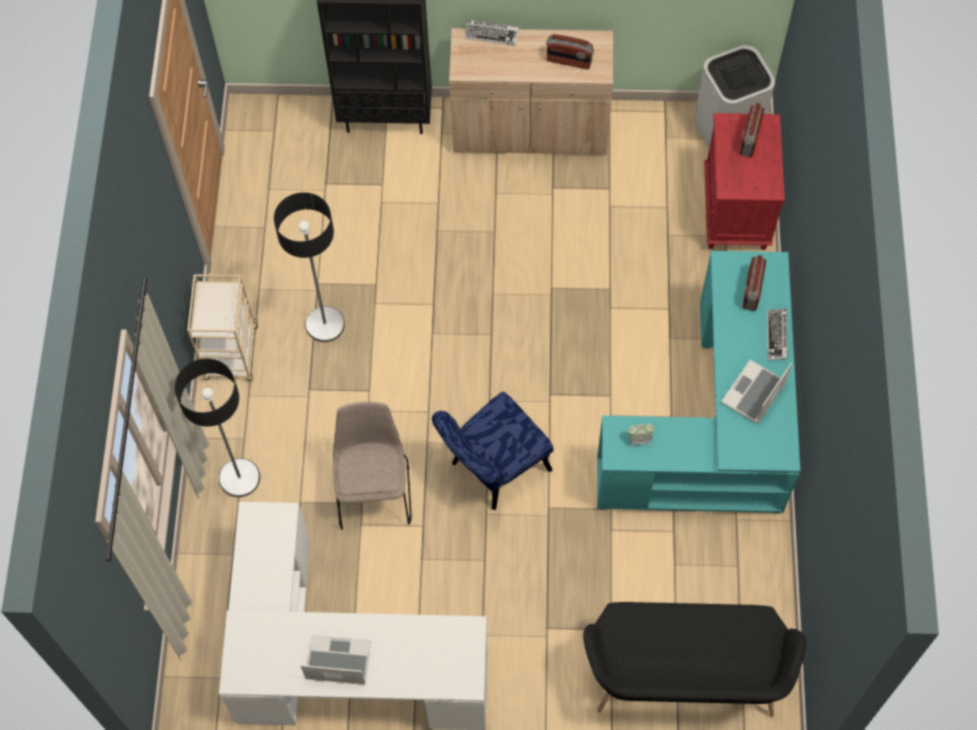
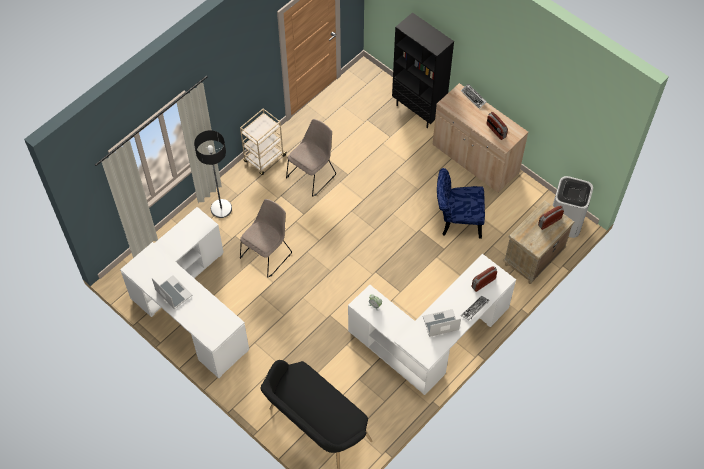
camera: 40 degrees right, 5 degrees down
(325, 324) = (312, 175): floor lamp -> beige chair
(493, 469) = (322, 283): blue chair -> blue chair (456, 220)
(716, 428) = (432, 339): turquoise desk -> white desk
(736, 212) = (533, 259): red nightstand -> beige nightstand

